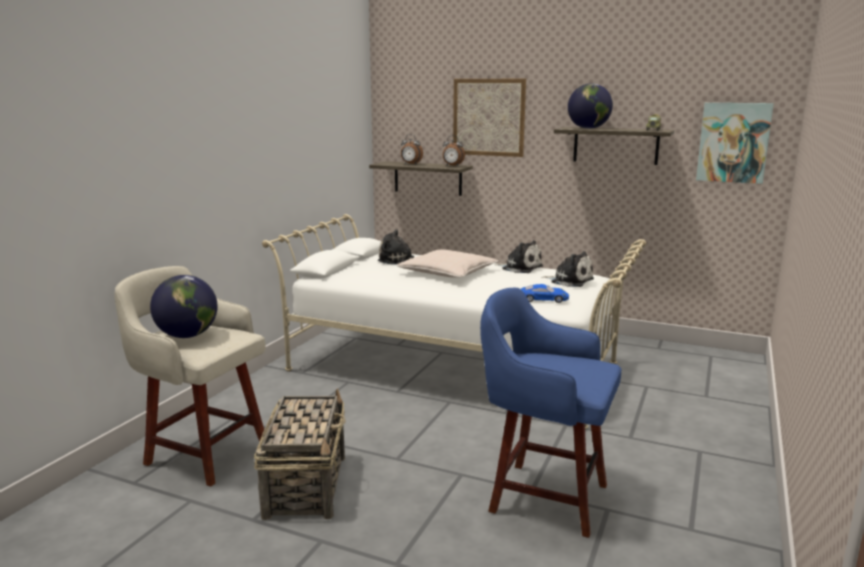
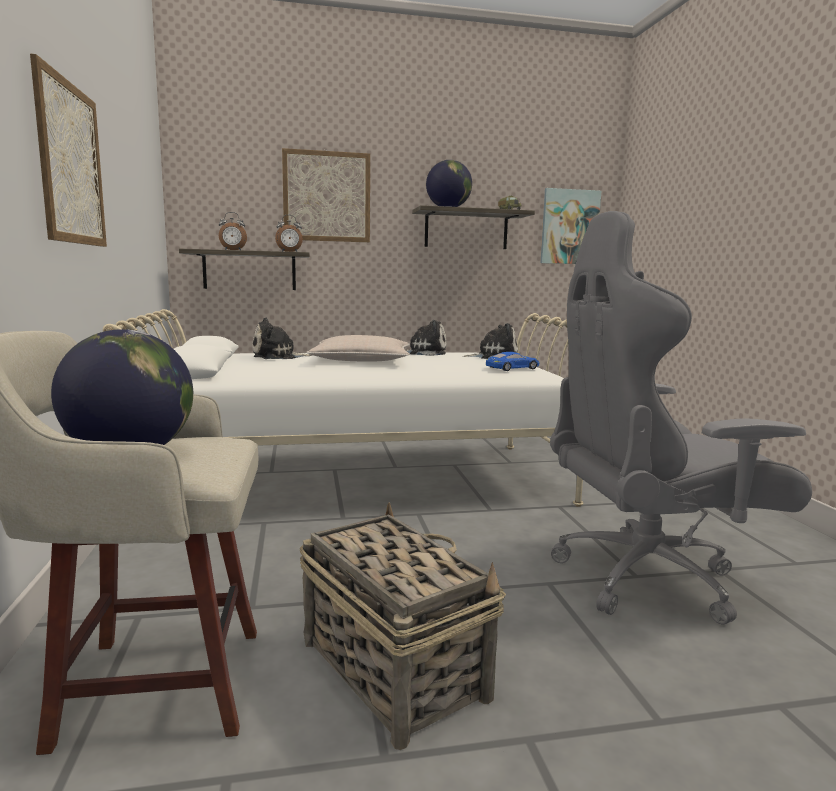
camera: 35 degrees left, 5 degrees down
(243, 144) = (70, 162): none -> picture
(543, 496) = (655, 577): blue stool -> grey office chair

